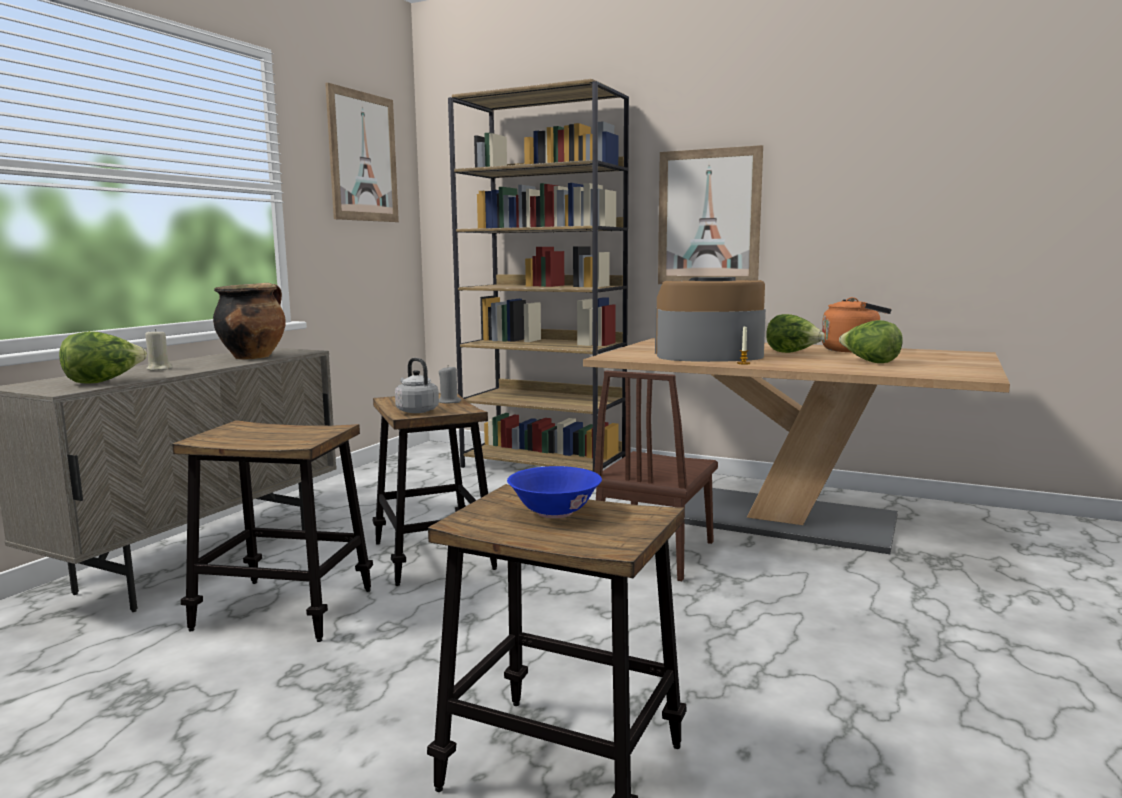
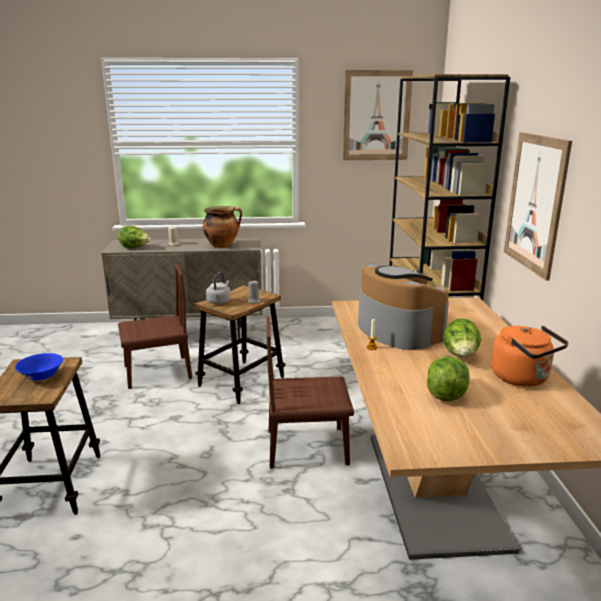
camera: 60 degrees right, 10 degrees up
(284, 609) = (157, 372): stool -> brown chair

